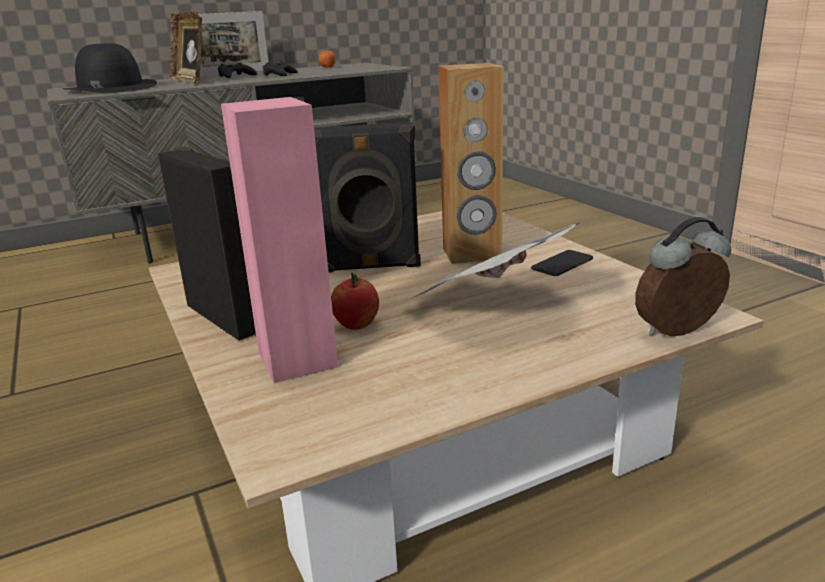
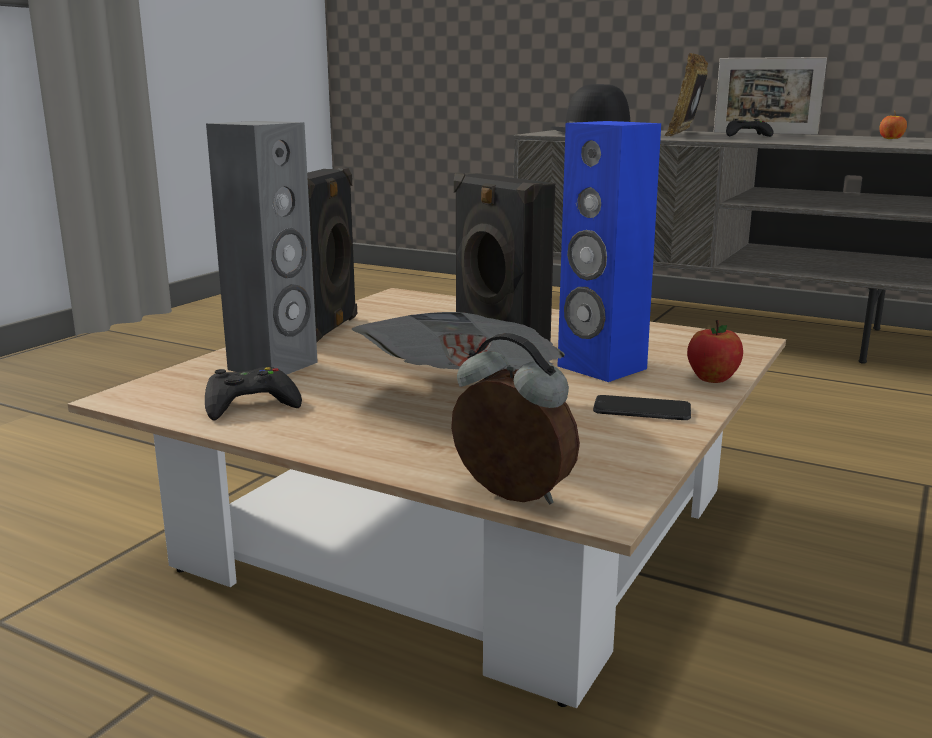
camera: 55 degrees right, 5 degrees down
(280, 75) = (789, 139): black game controller -> black game controller (250, 404)
(298, 359) = (274, 366): pink speaker -> grey speaker
(356, 325) = (358, 367): apple -> apple (712, 379)
(472, 254) = (601, 368): brown speaker -> blue speaker

